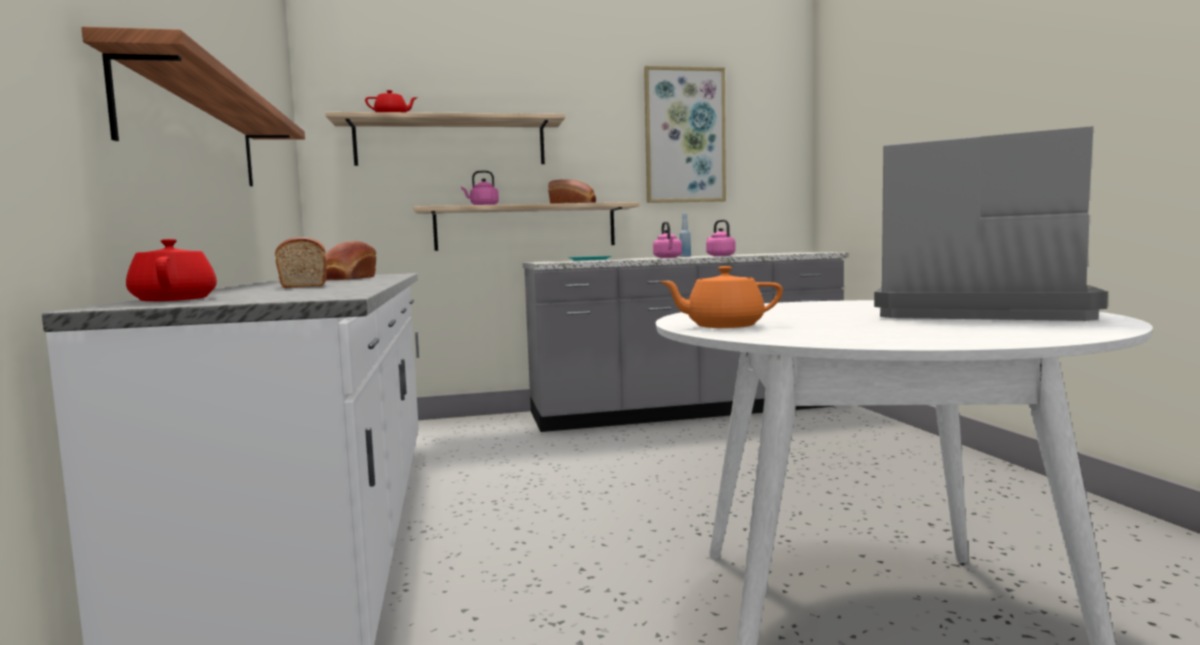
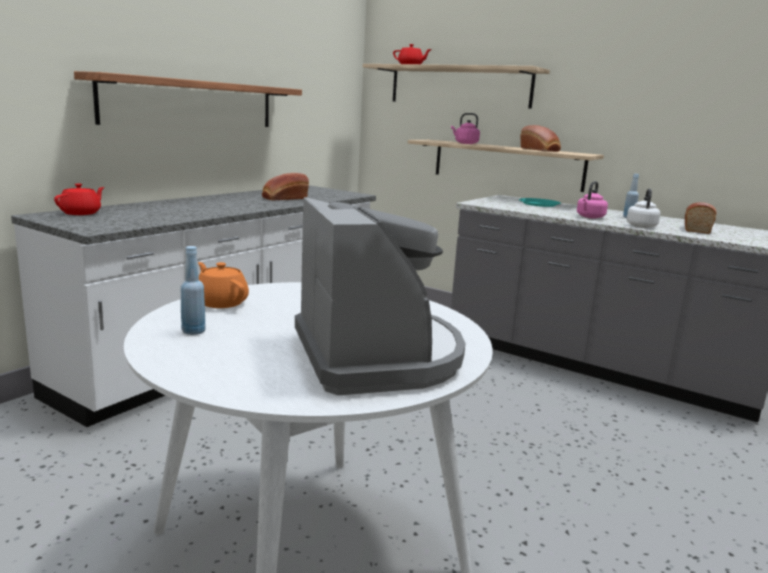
camera: 45 degrees right, 10 degrees up
(304, 285) = (203, 206): bread -> bread (696, 229)
(684, 135) = (683, 85): picture -> none
(719, 256) = (641, 226): pink kettle -> white kettle
(838, 334) = (193, 331): none -> blue bottle

